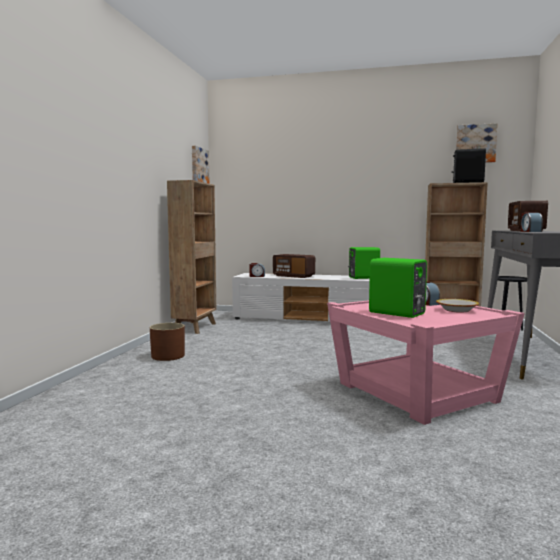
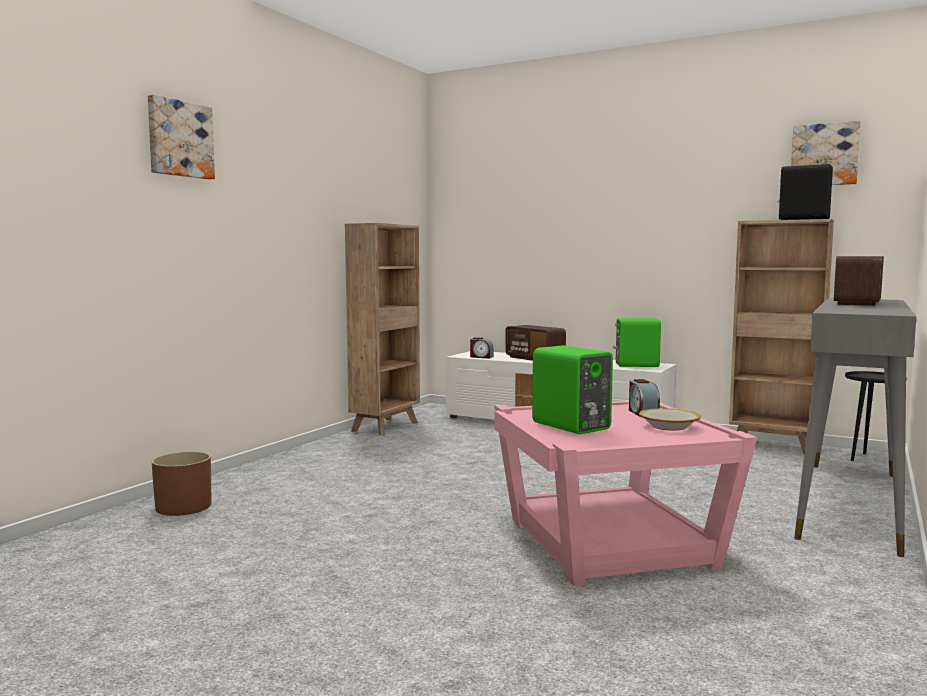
camera: 15 degrees right, 0 degrees up
(167, 356) = (319, 464): brown planter -> brown planter (183, 507)
(198, 165) = (408, 197): picture -> picture (179, 139)
(530, 231) = (839, 307): alarm clock -> none

